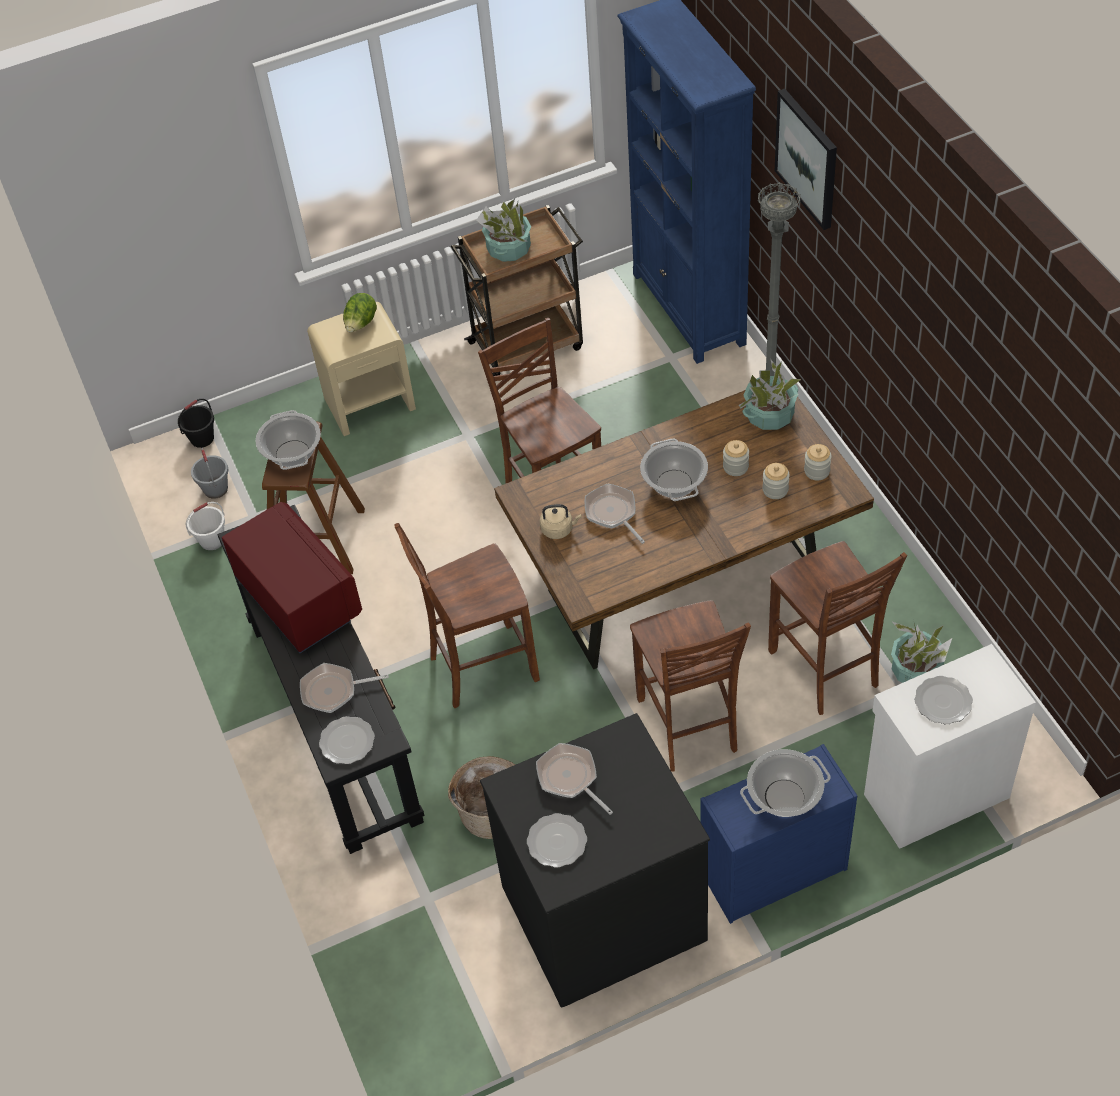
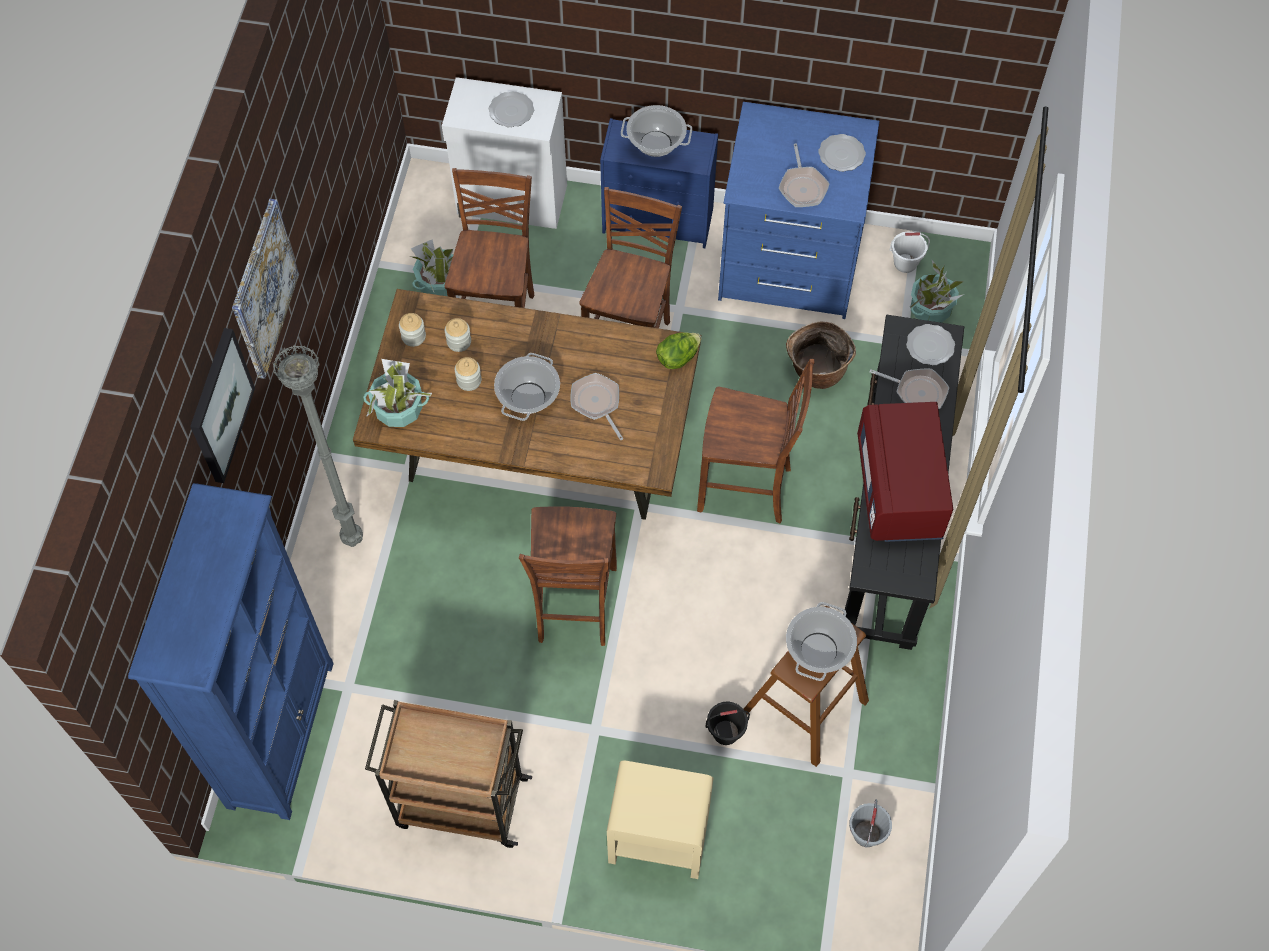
camera: 150 degrees left, 10 degrees up
(202, 438) = (847, 912): black bucket -> black bucket (725, 732)
(212, 540) = (900, 771): white bucket -> white bucket (905, 263)
(361, 324) = (646, 807): lettuce -> lettuce (678, 357)
(508, 249) = (454, 753): potted plant -> potted plant (930, 308)
(559, 529) = (649, 417): beige kettle -> none
(602, 910) = (788, 264): black dresser -> blue dresser
(612, 513) = (597, 403): frying pan -> frying pan turned 150 degrees clockwise
(877, 248) = (263, 289): none -> picture

